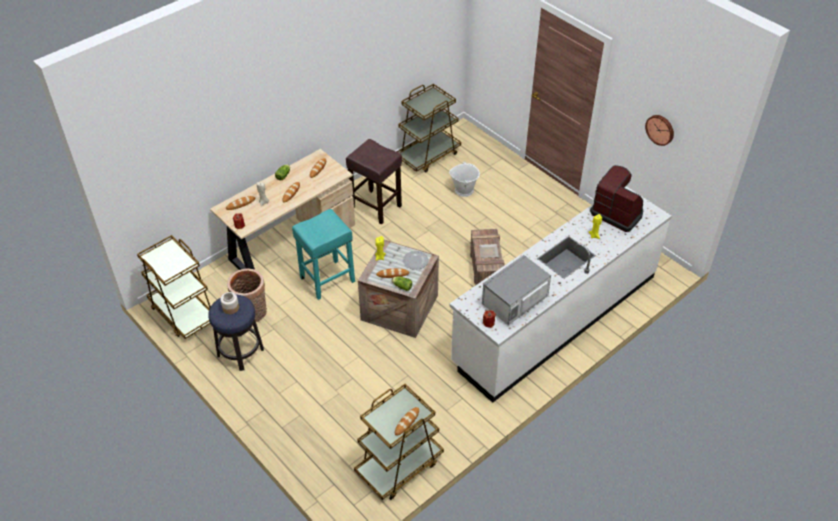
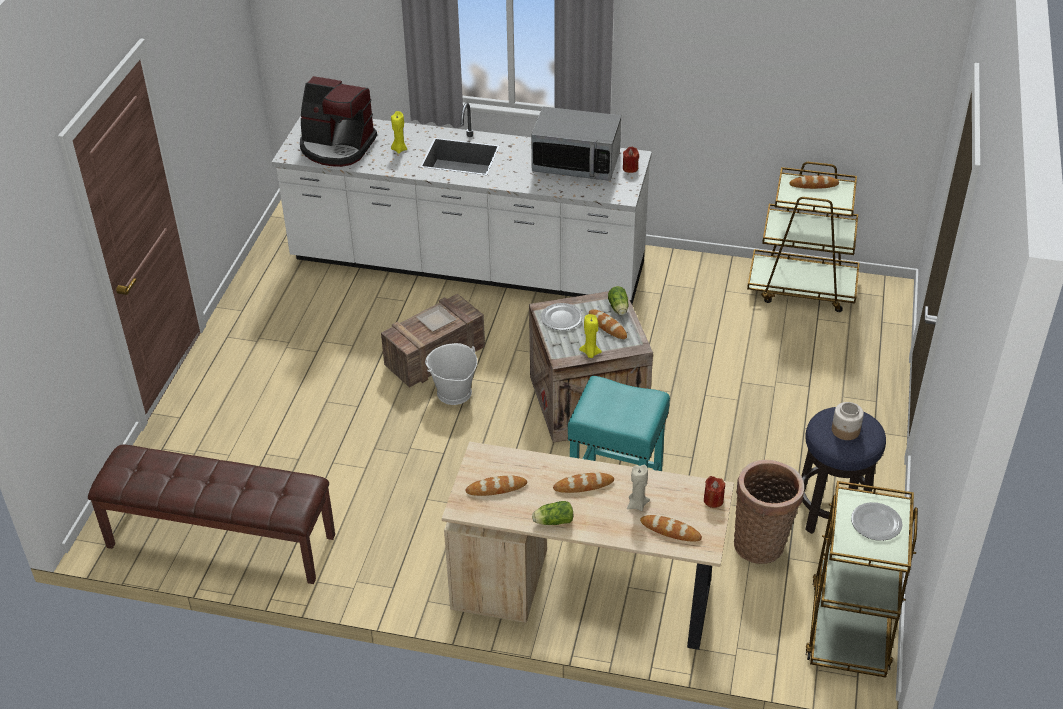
camera: 125 degrees left, 5 degrees down
(168, 263) = (876, 523): none -> plate
(376, 207) = (409, 535): brown stool -> none
(428, 155) = (220, 542): brown cart -> brown bench
(464, 190) = (281, 454): white bucket -> white bucket (453, 393)
(617, 212) = (337, 147): coffee machine -> coffee machine turned 75 degrees counterclockwise
(660, 129) = (213, 73): wall clock -> none

